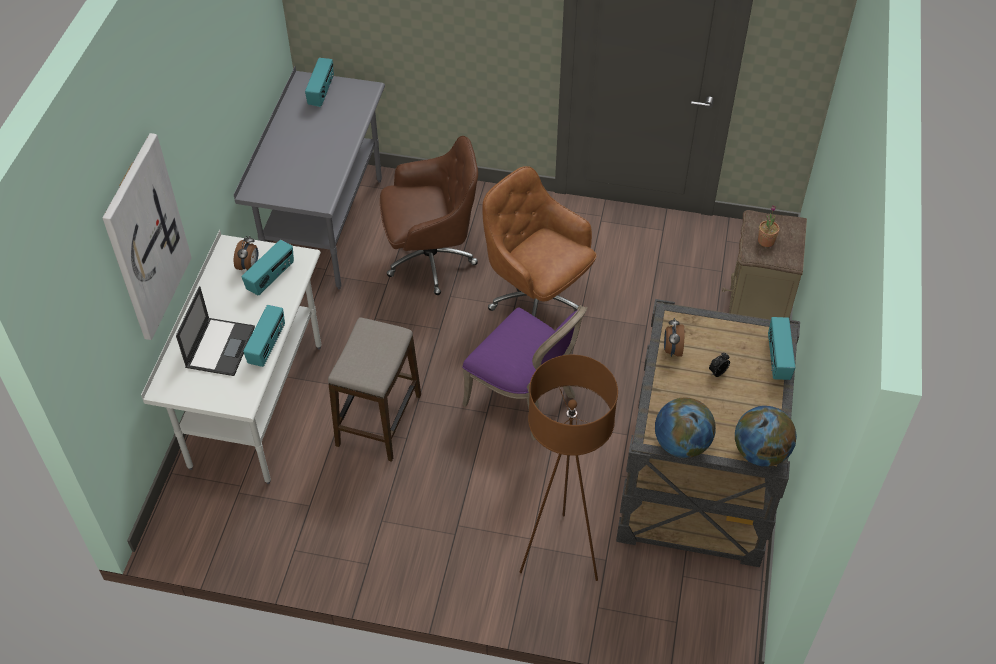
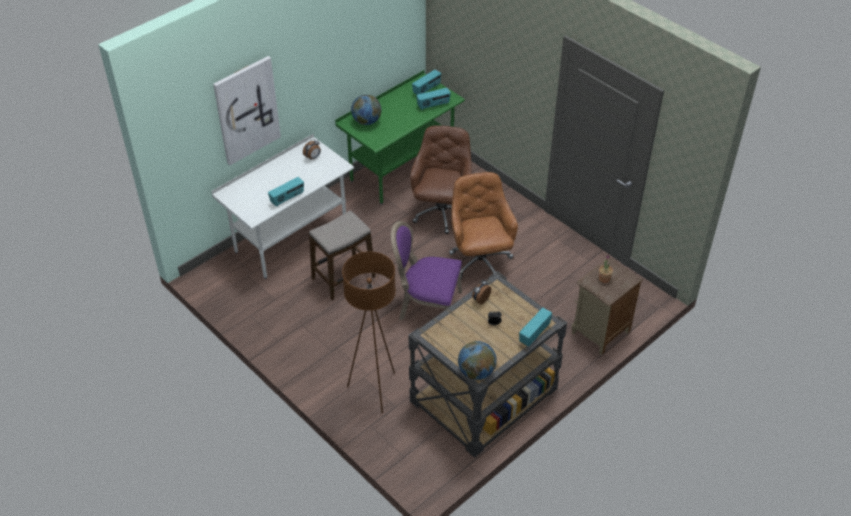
camera: 35 degrees right, 5 degrees down
(220, 346) = (266, 188): laptop -> none
(271, 278) = (318, 168): radio -> radio (433, 105)
(325, 227) = (401, 170): grey desk -> green desk
(431, 259) = (442, 213): brown office chair -> brown office chair turned 105 degrees counterclockwise
(525, 399) = (427, 307): purple chair -> purple chair turned 120 degrees clockwise
(681, 444) = (439, 346): globe -> globe (366, 121)

